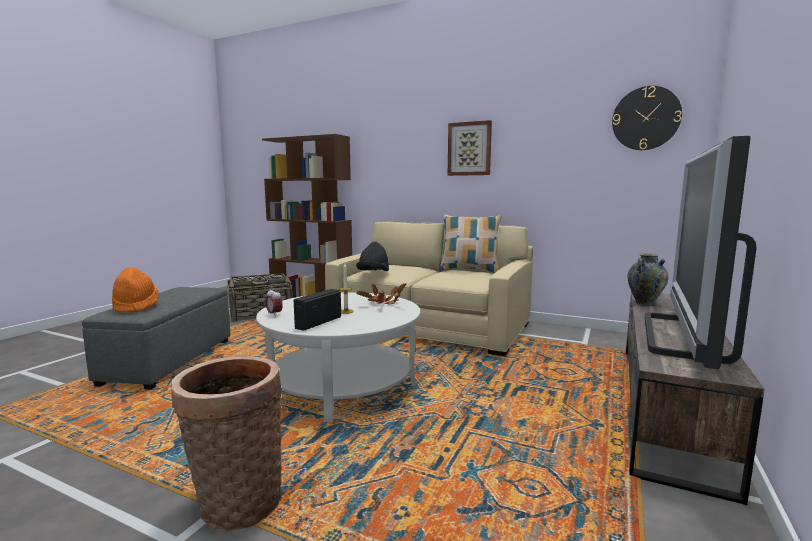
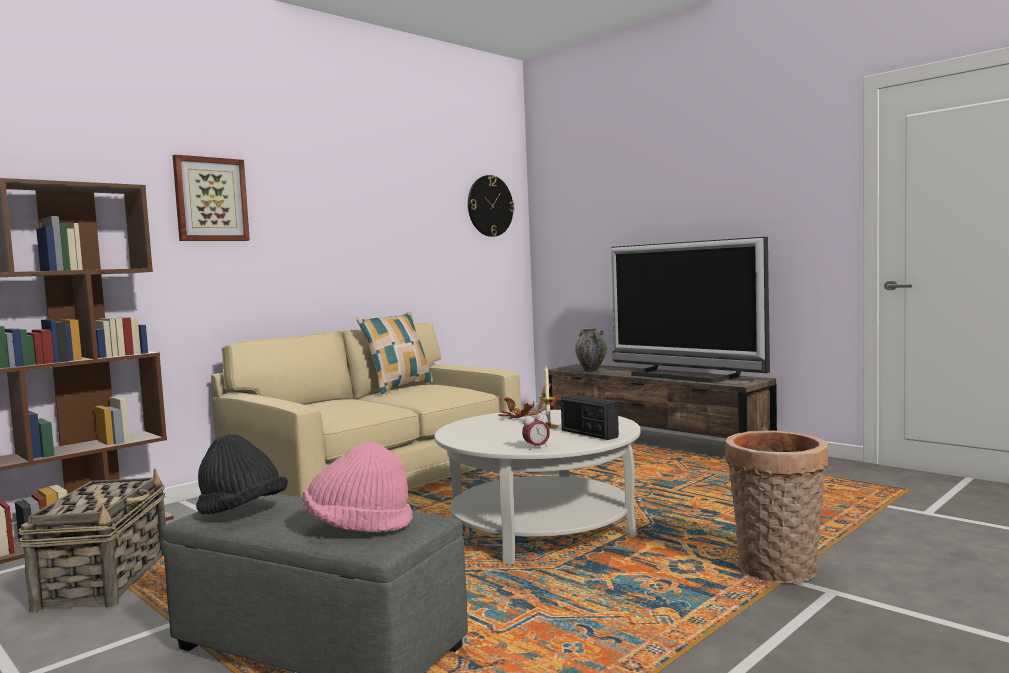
camera: 70 degrees left, 5 degrees down
(136, 307) = (358, 526): orange hat -> pink hat
(373, 273) = (357, 412): black hat -> black hat (242, 512)
(469, 149) = (334, 226): picture -> picture (210, 199)

